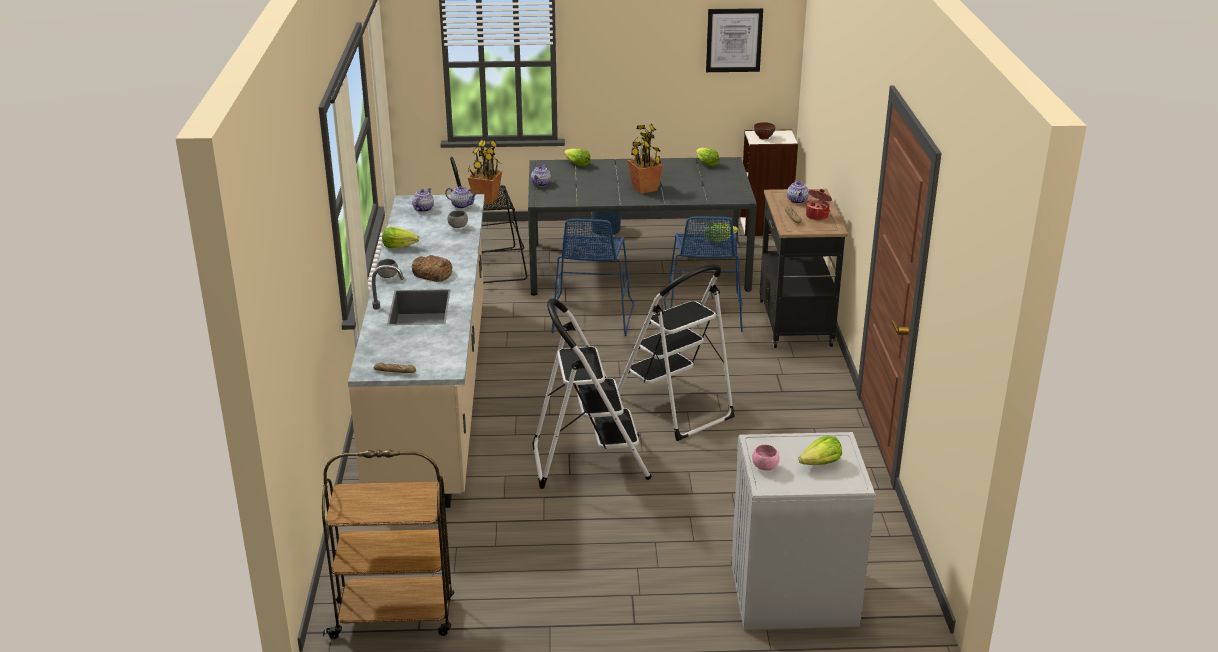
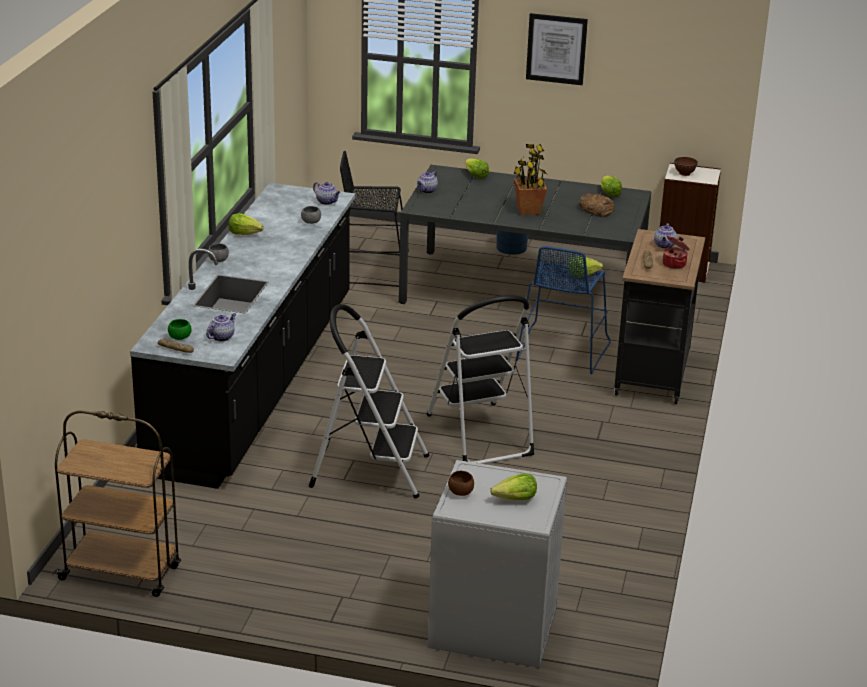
camera: 15 degrees right, 0 degrees up
(392, 359) = (179, 337): none -> green bowl
(423, 208) = (288, 199): teapot -> teapot (222, 337)
(432, 273) = (261, 264): bread -> bread (596, 209)
(434, 392) = (256, 382): beige counter -> black counter
(485, 199) = (372, 199): potted plant -> none
(591, 318) = (446, 335): blue stool -> none
(734, 40) = (664, 65): picture -> picture (556, 49)
(765, 467) = (460, 492): pink bowl -> brown bowl

